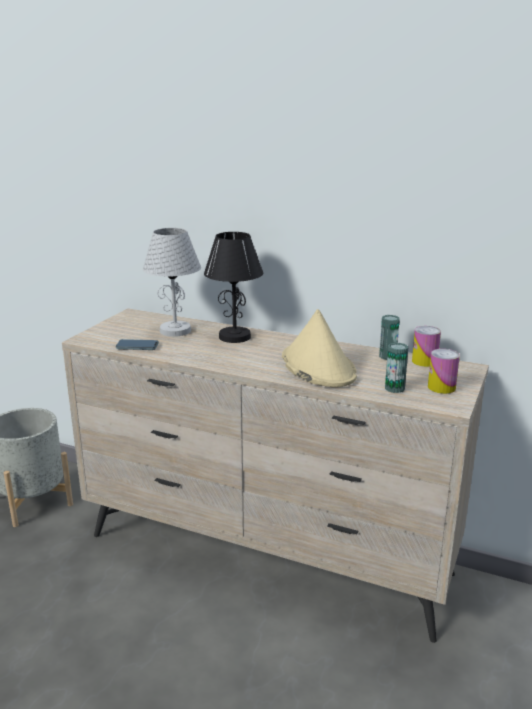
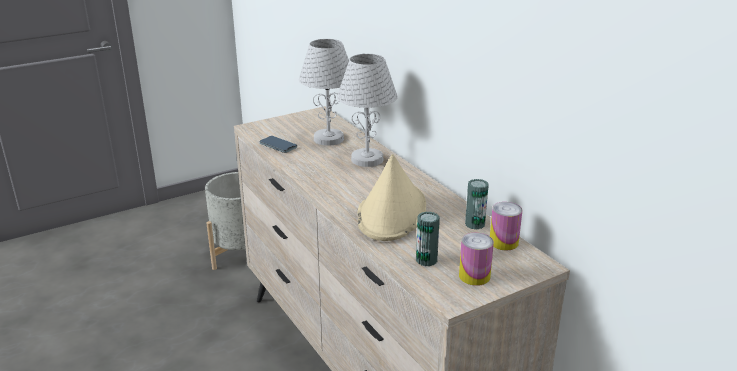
camera: 35 degrees right, 5 degrees up
(234, 336) = (367, 159): black table lamp -> white table lamp

